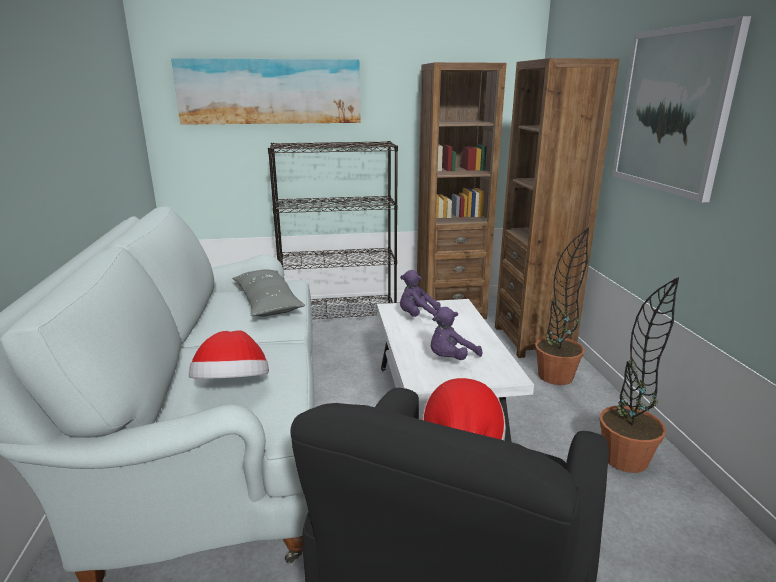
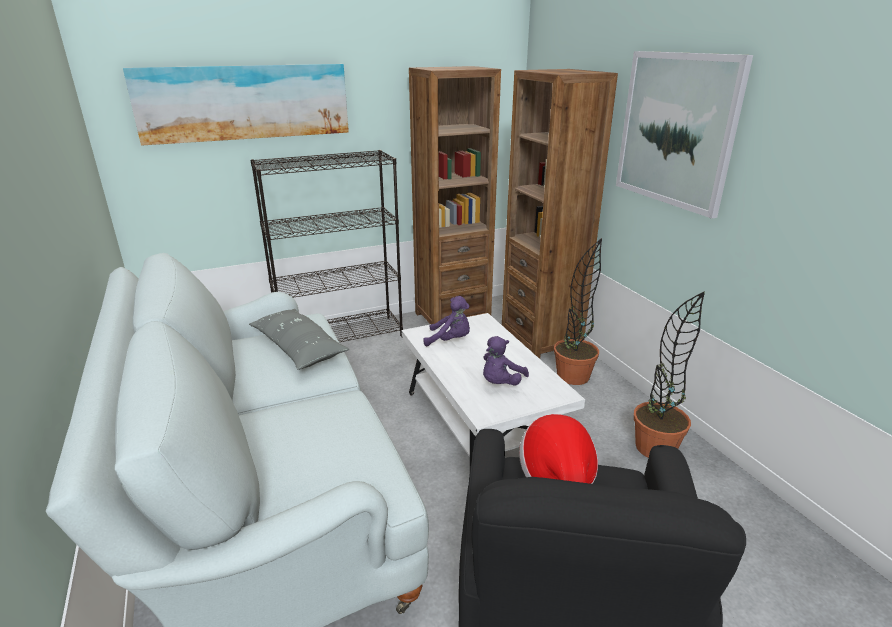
camera: 15 degrees left, 5 degrees up
(233, 387) = (320, 456): hat -> none
(419, 317) = (450, 340): purple plush toy -> purple plush toy turned 150 degrees counterclockwise

